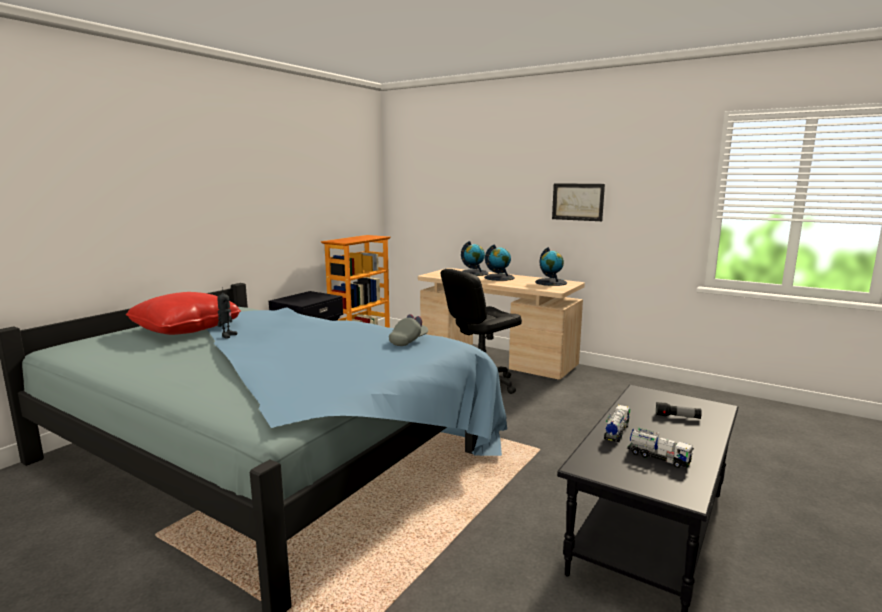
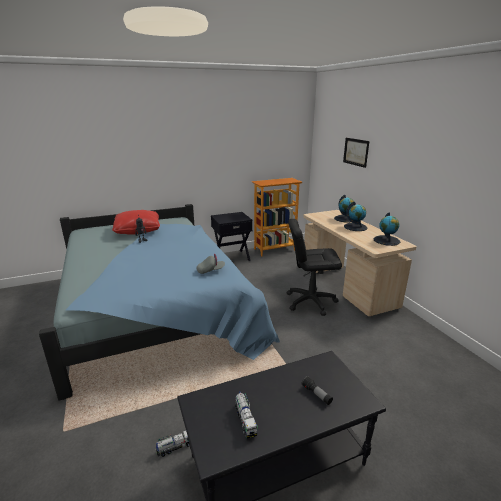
camera: 35 degrees right, 10 degrees up
(577, 202) = (423, 178): picture -> picture (356, 152)
(616, 432) = (254, 386): toy truck -> toy truck (175, 447)

